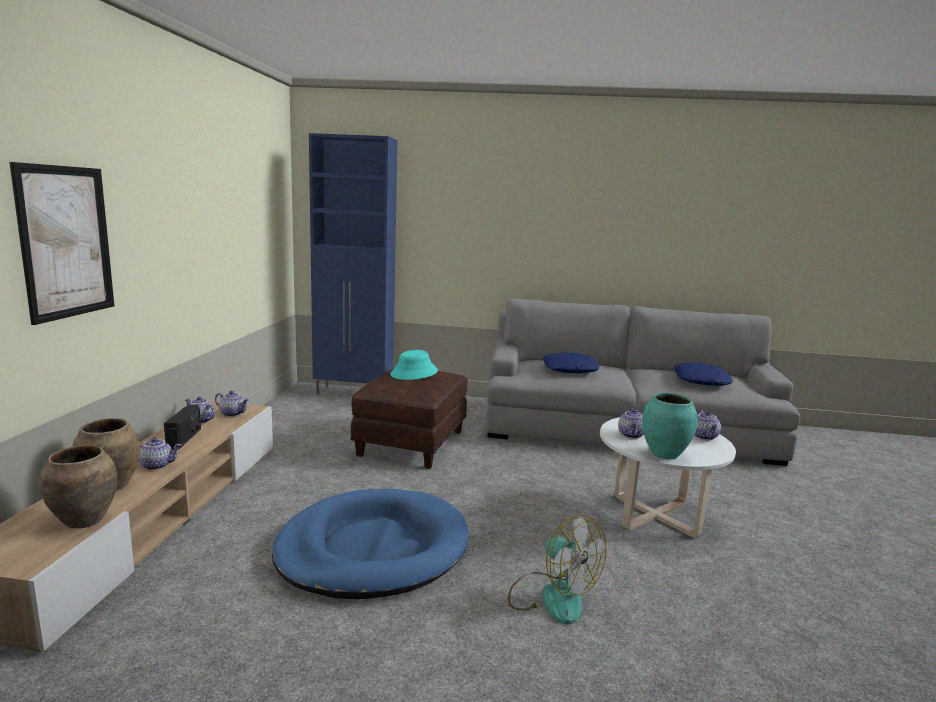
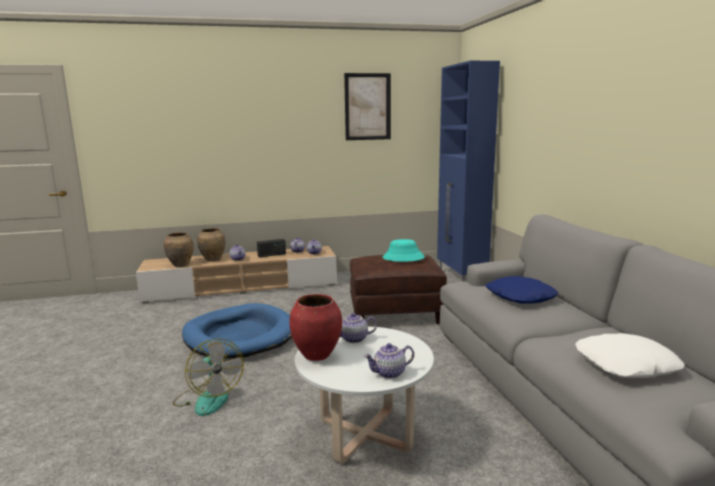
camera: 70 degrees right, 0 degrees up
(66, 242) = (222, 145): picture -> picture (367, 107)
(552, 596) = (208, 398): fan -> fan turned 60 degrees counterclockwise
(664, 454) = (316, 355): turquoise vase -> red vase
(701, 381) = (626, 365): blue pillow -> white pillow

